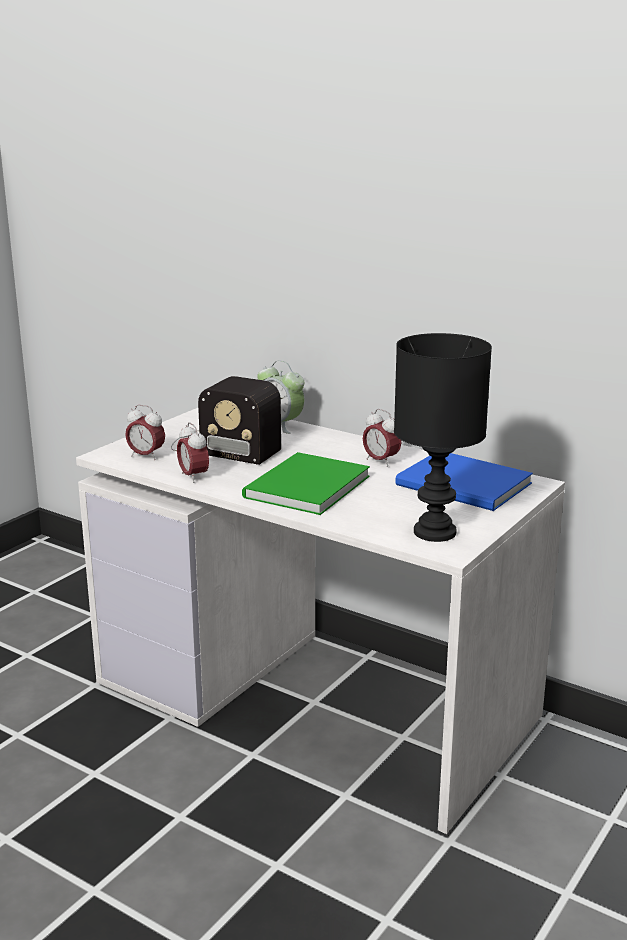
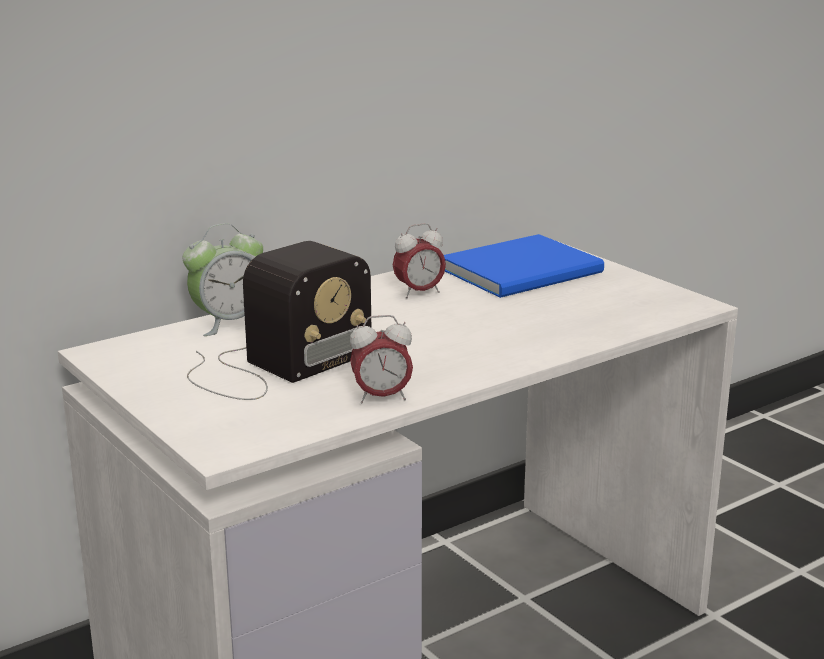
camera: 70 degrees left, 0 degrees up
(146, 456) = (262, 420): alarm clock -> none
(303, 487) = (472, 341): green book -> none
(435, 533) = (648, 303): black table lamp -> none

